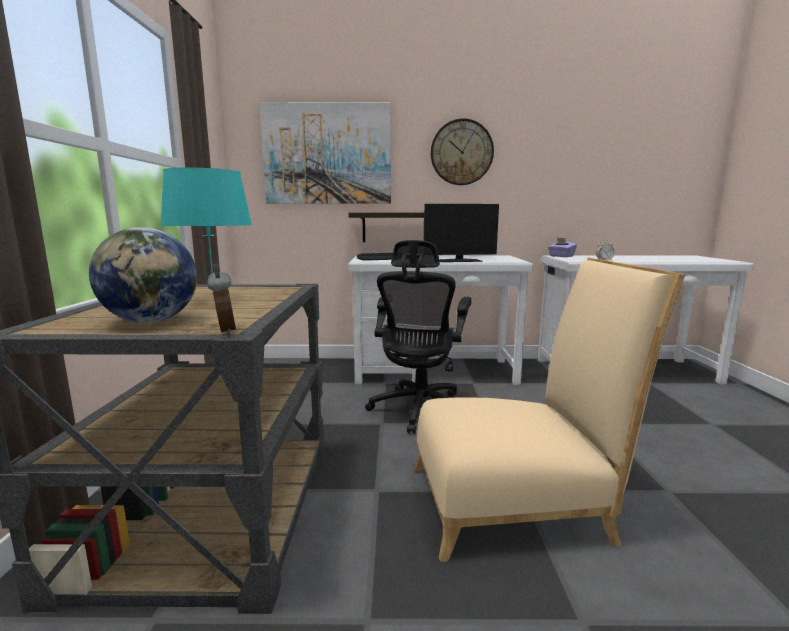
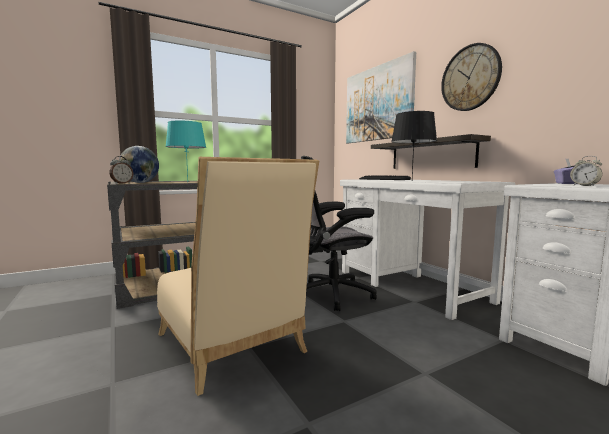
camera: 60 degrees right, 5 degrees down
(459, 261) = (412, 181): monitor -> black table lamp

